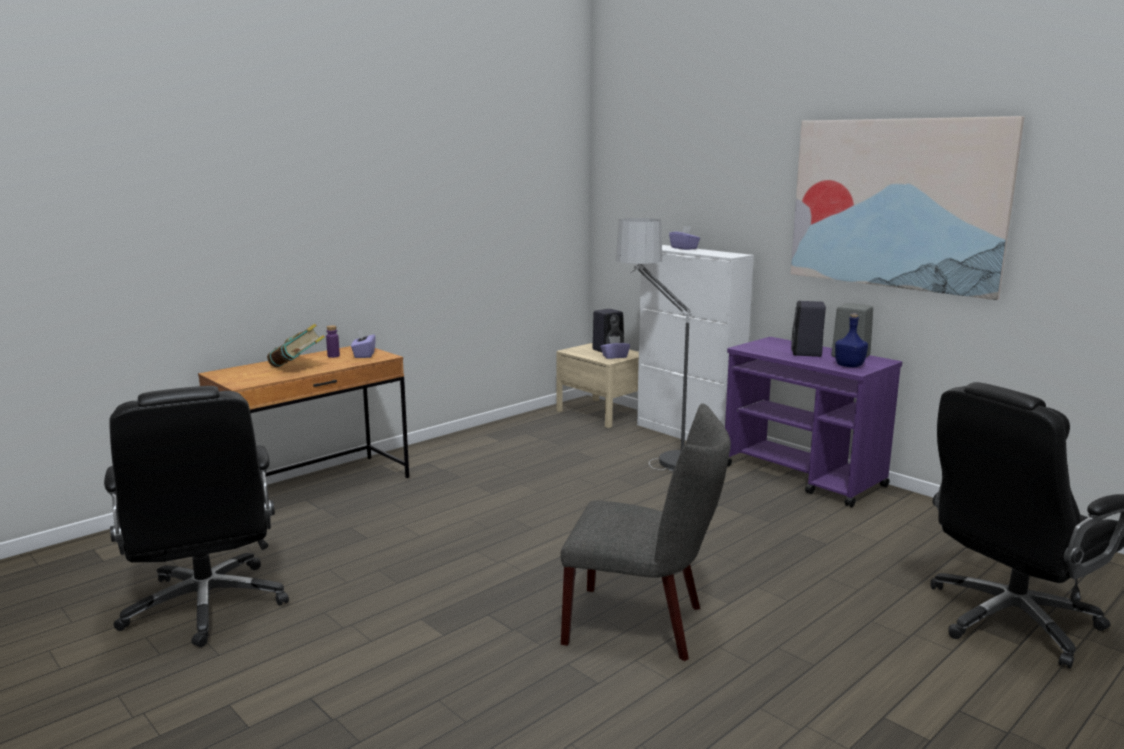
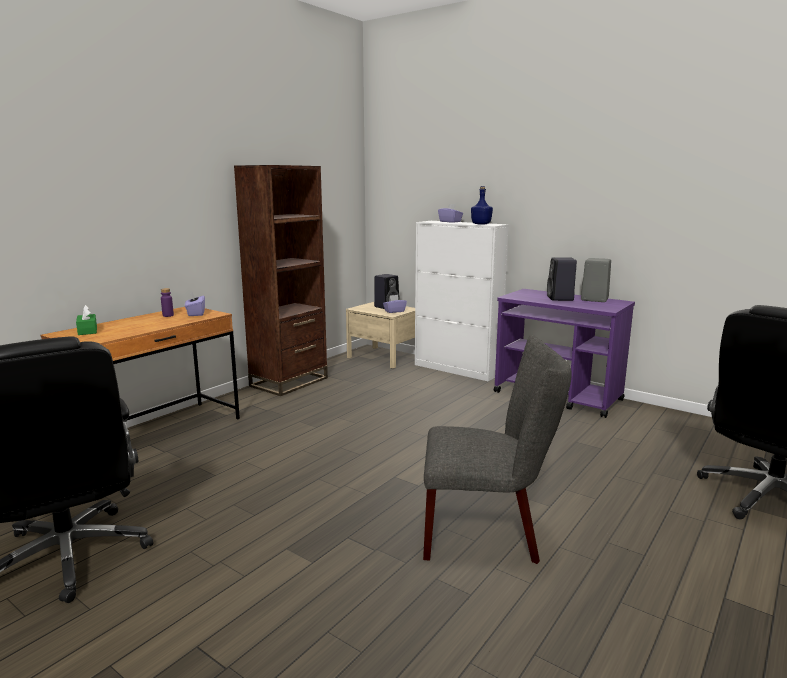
camera: 10 degrees left, 0 degrees up
(245, 371) = (87, 330): none -> green tissue box
(297, 367) = (137, 326): book -> none
(478, 438) = (289, 382): none -> brown bookcase
(656, 453) = (438, 386): floor lamp -> none
(849, 365) = (599, 306): blue bottle -> blue bottle (481, 224)
(896, 204) = (627, 178): picture -> none

